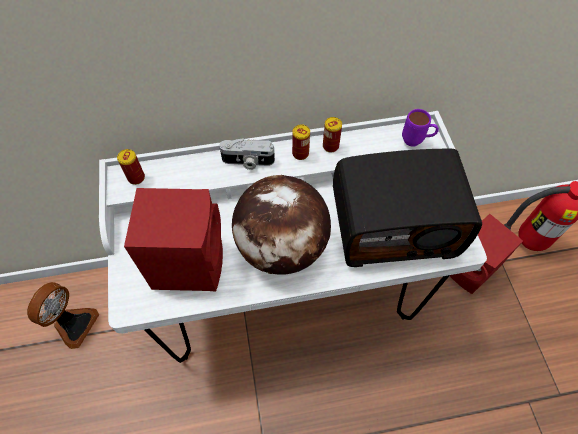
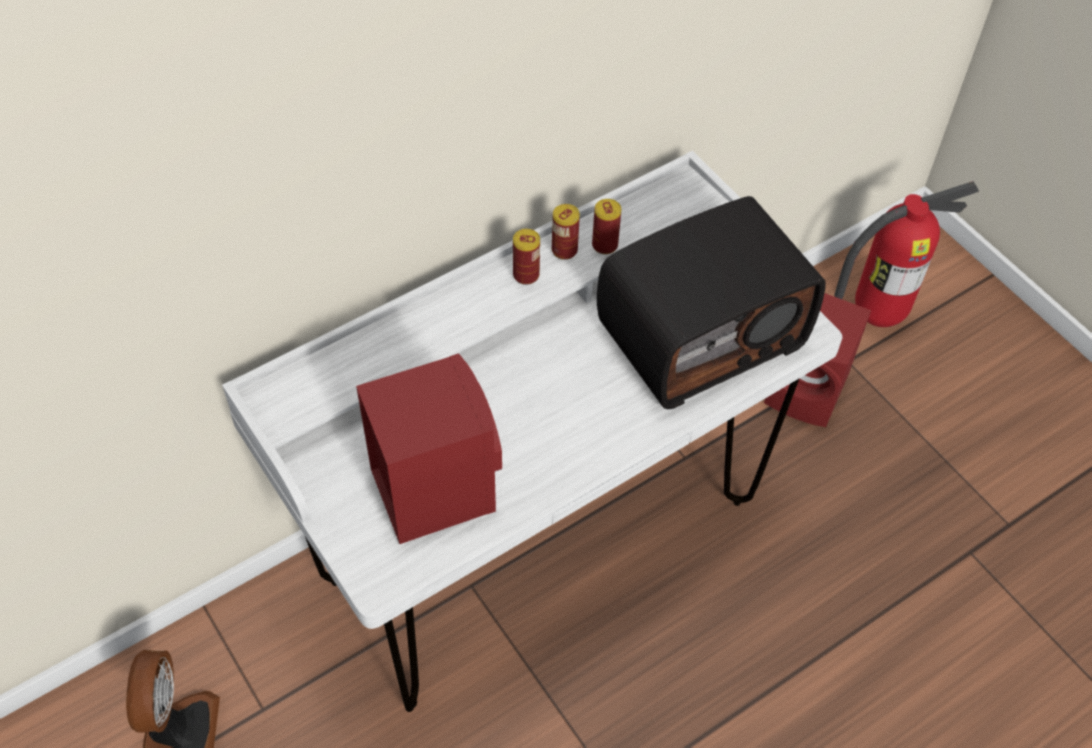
camera: 25 degrees left, 5 degrees down
(136, 178) = (295, 392): can -> can (604, 245)
(248, 162) = (454, 312): camera -> none
(282, 247) = (559, 419): globe -> none
(416, 141) = (682, 204): purple mug -> none

